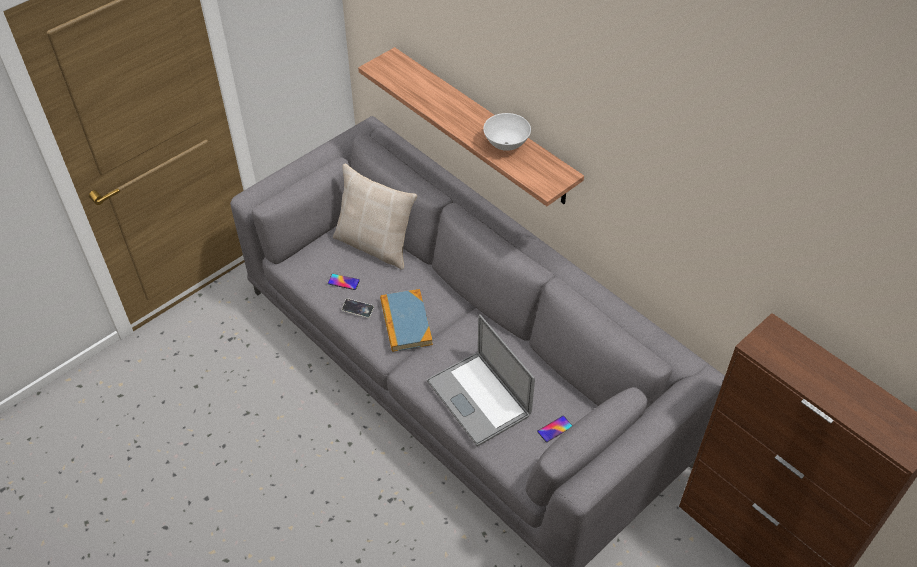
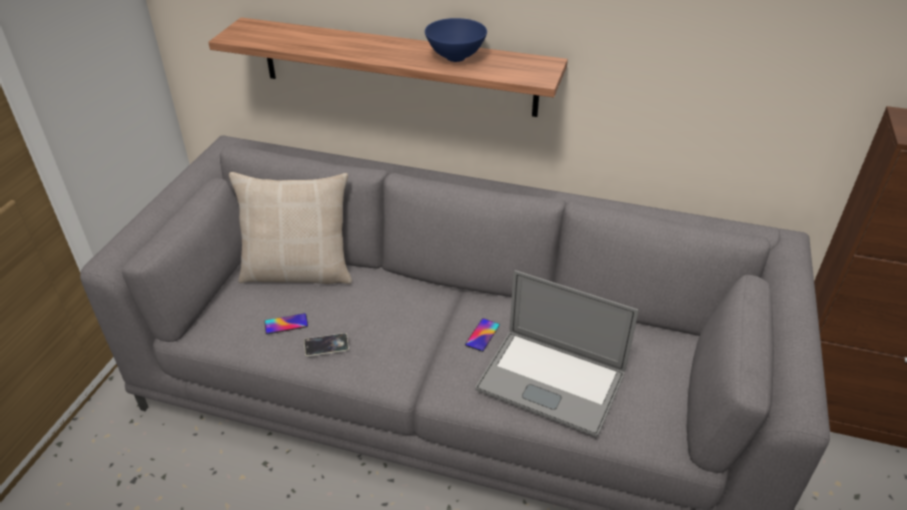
camera: 30 degrees left, 10 degrees down
(406, 322) = (398, 336): book -> none
(506, 145) = (456, 58): white bowl -> blue bowl
(554, 429) = (662, 375): phone -> phone (482, 335)

